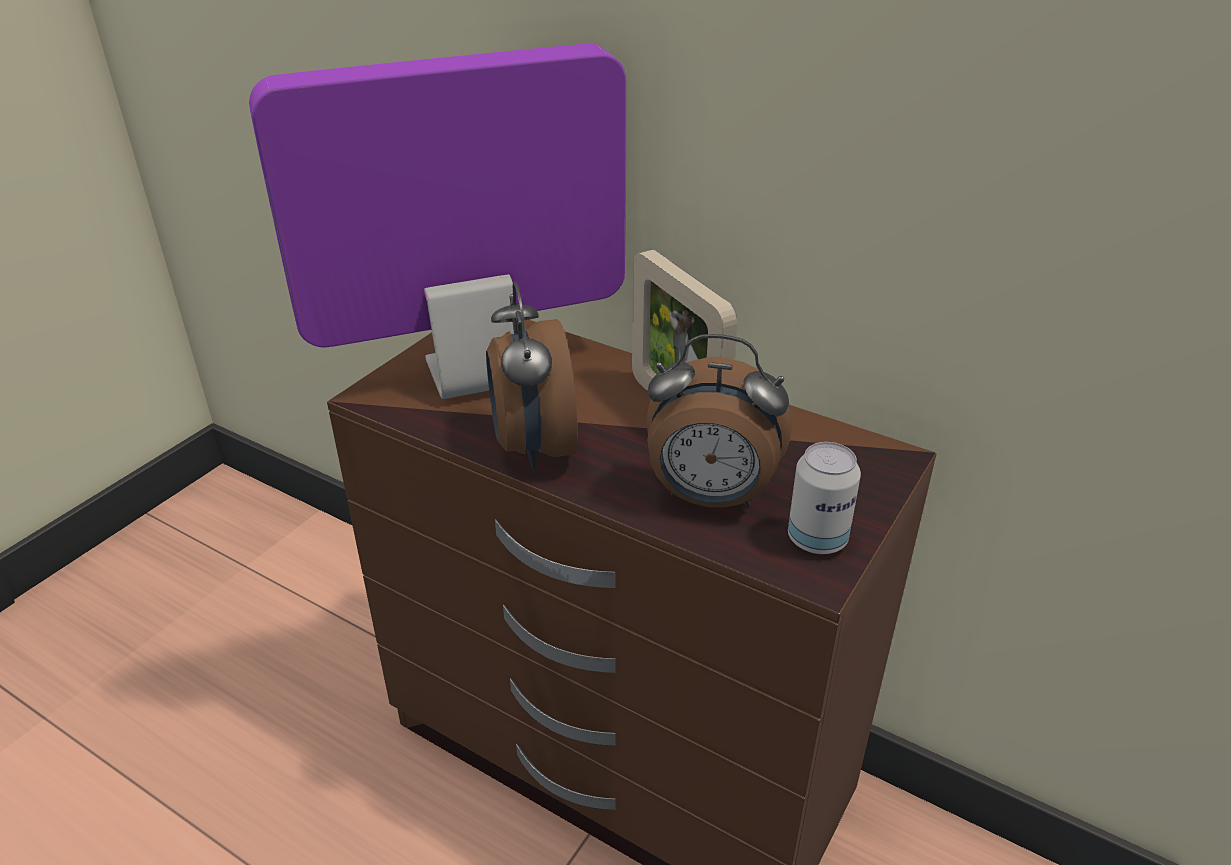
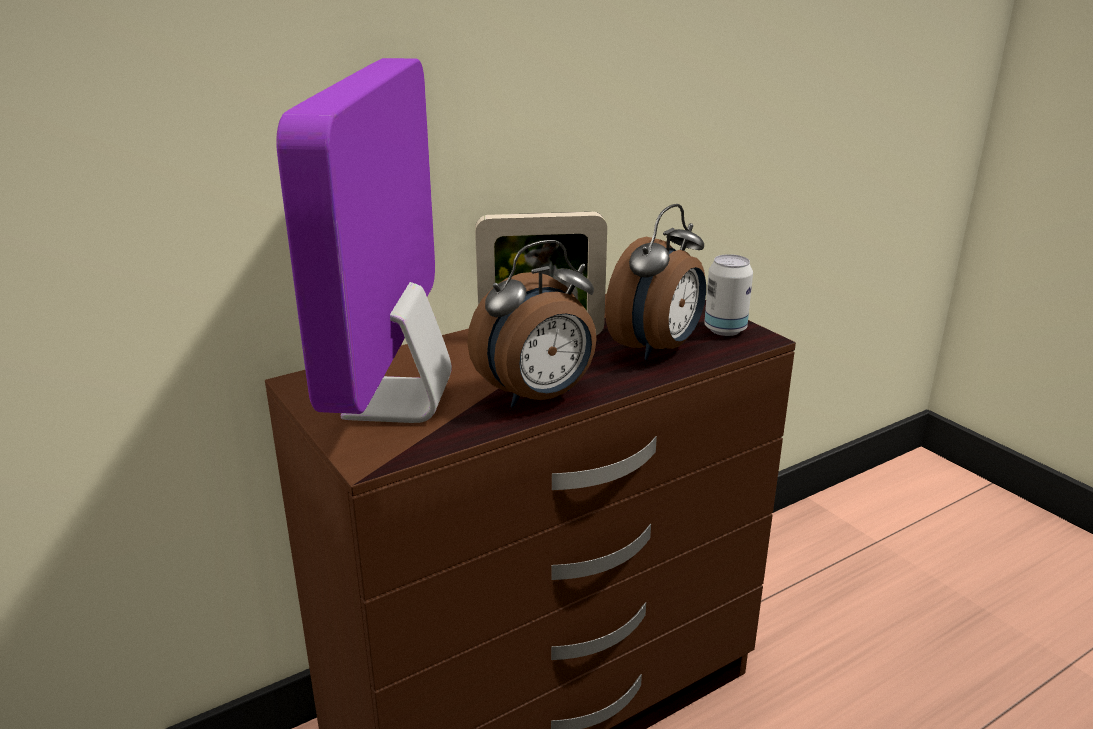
camera: 65 degrees left, 10 degrees down
(532, 447) = (538, 397): alarm clock -> alarm clock turned 45 degrees counterclockwise

